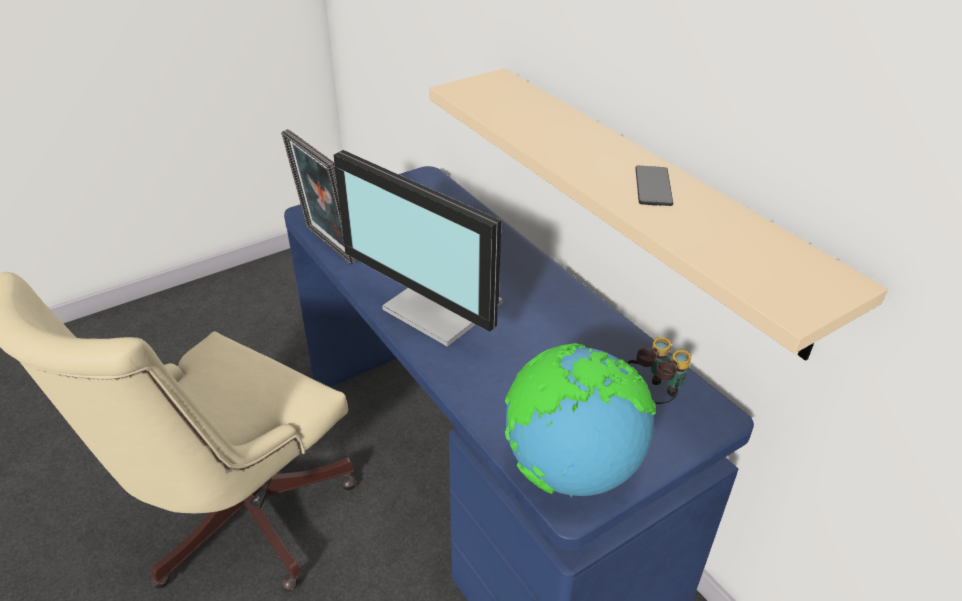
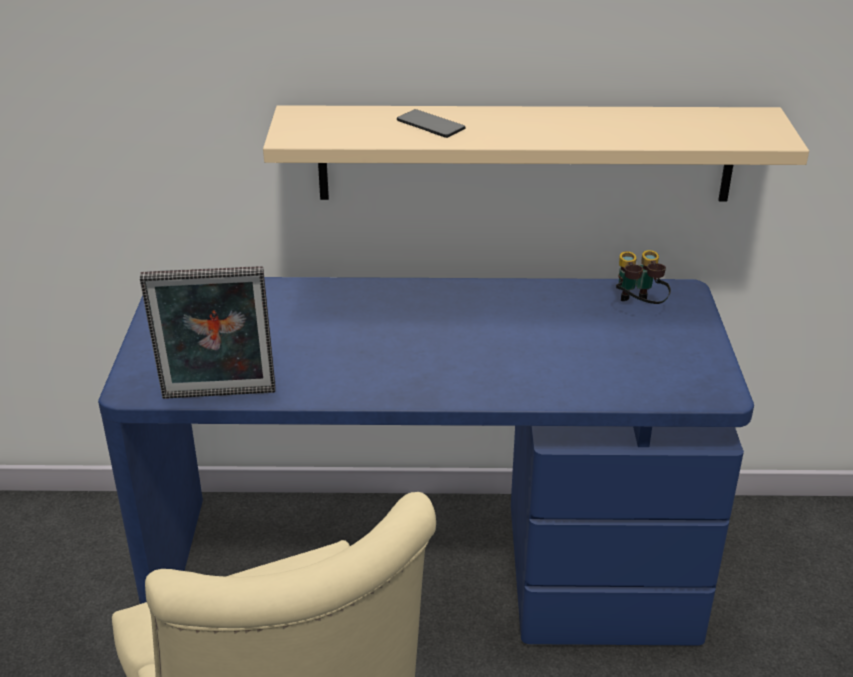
camera: 55 degrees left, 5 degrees down
(440, 309) = (416, 364): monitor -> none
(570, 469) = (683, 378): globe -> none
(653, 187) = (579, 123): phone -> phone (430, 125)

